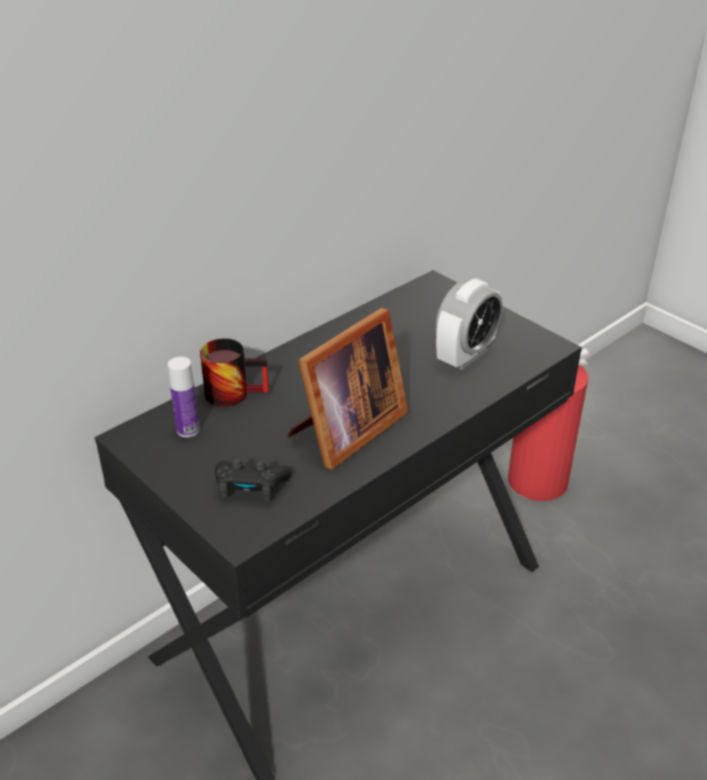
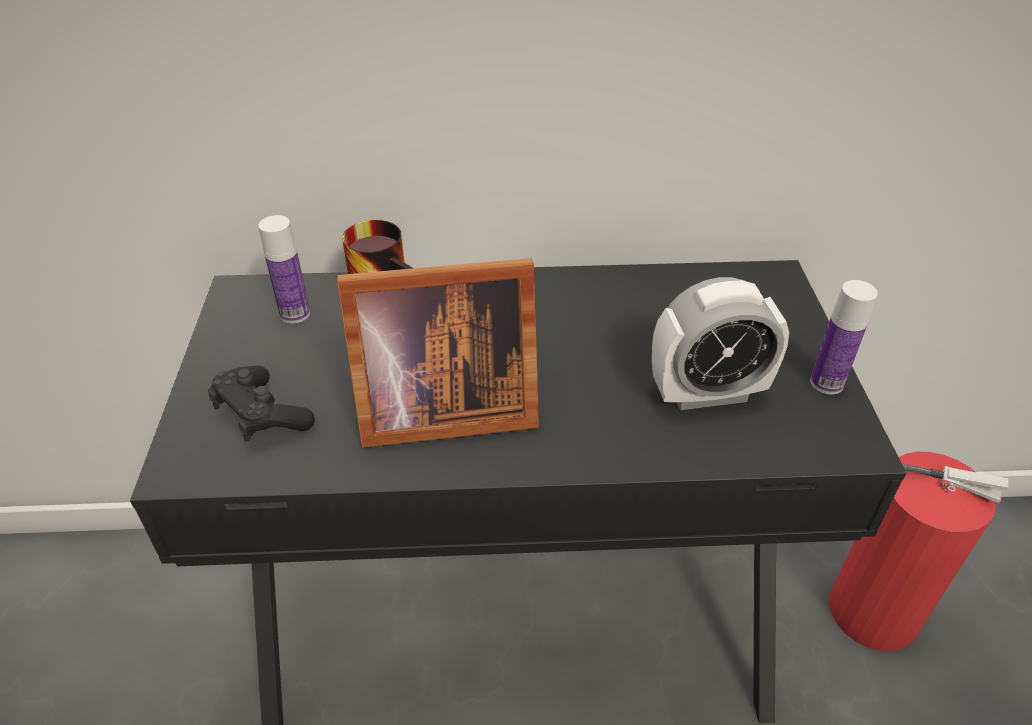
camera: 40 degrees right, 5 degrees up
(511, 324) = (826, 383): none -> bottle

